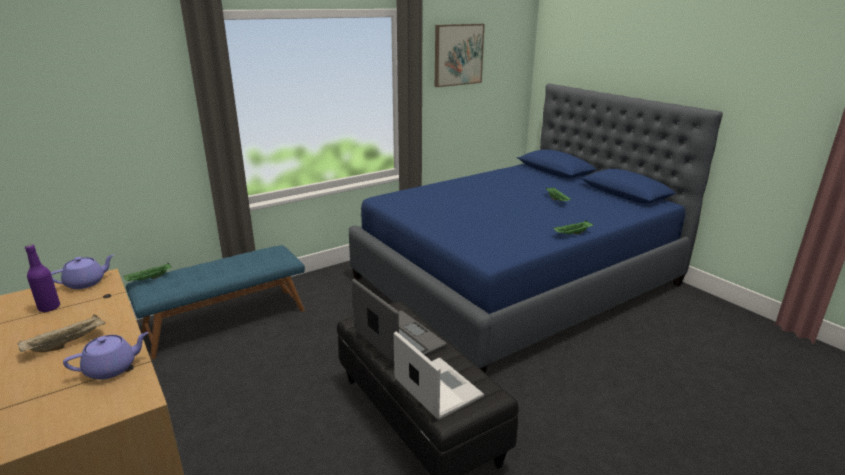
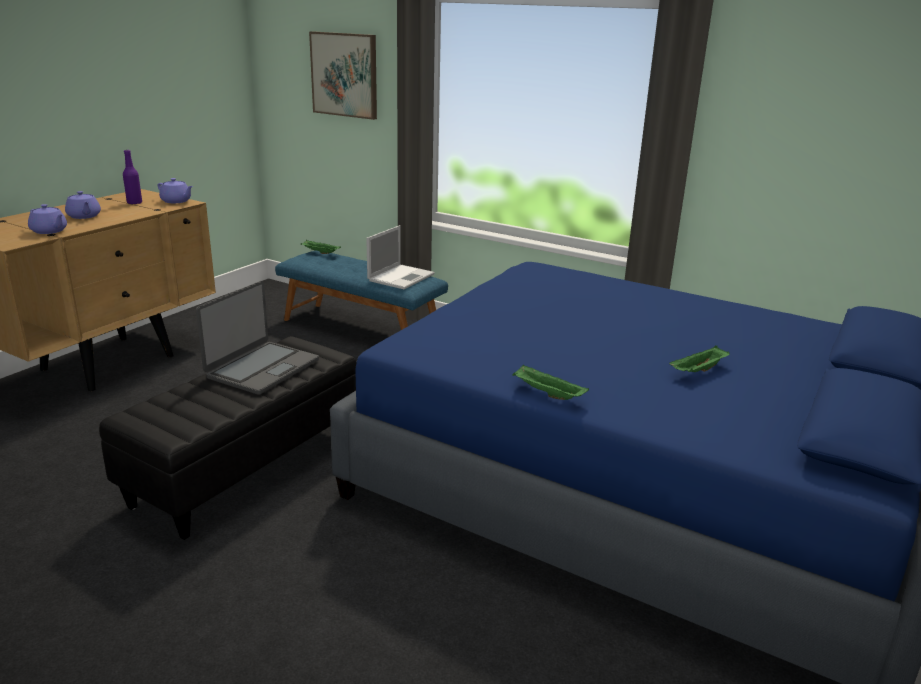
camera: 65 degrees right, 0 degrees up
(67, 343) = (84, 216): beige tray -> purple teapot
(436, 387) = (178, 402): laptop -> laptop (401, 277)
(458, 55) = (800, 86): picture -> picture (344, 75)

